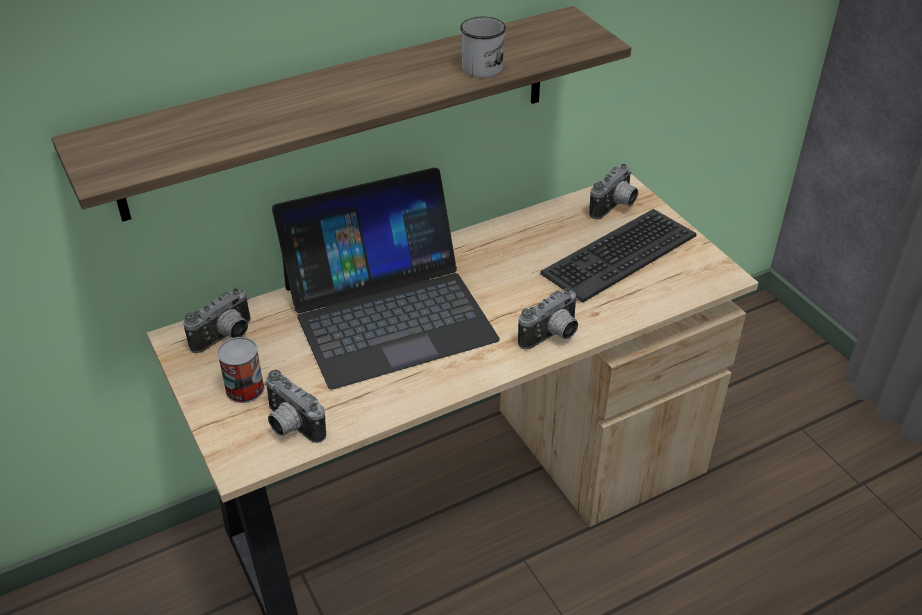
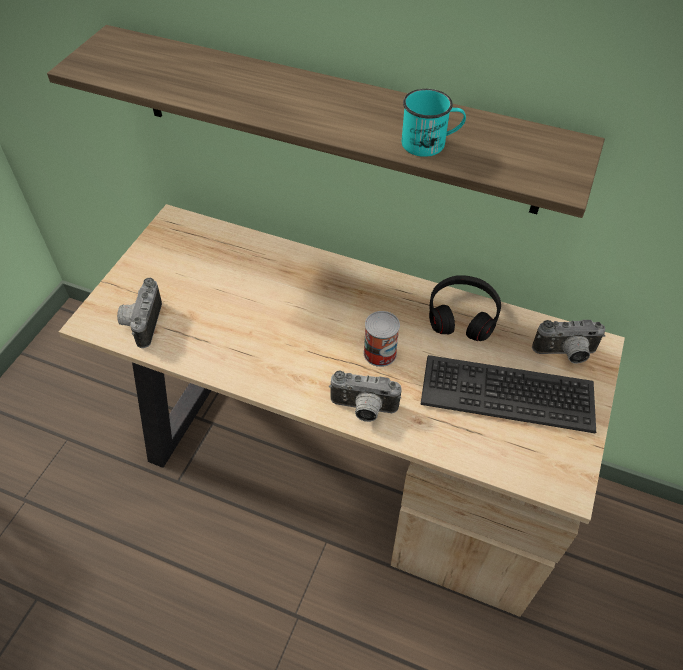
camera: 50 degrees right, 10 degrees up
(226, 338) = (193, 240): camera -> none
(245, 389) = (156, 279): can -> can (380, 353)
(388, 312) = (294, 299): laptop -> none
(486, 65) = (430, 143): white mug -> turquoise mug
(520, 232) = (462, 314): none -> black headphones

